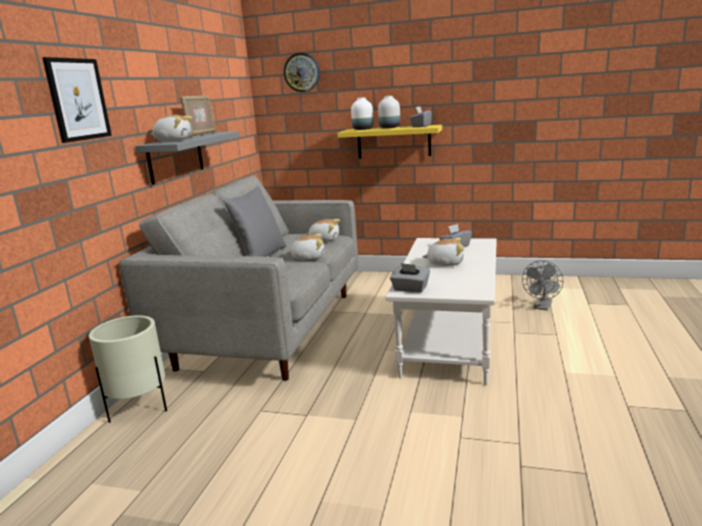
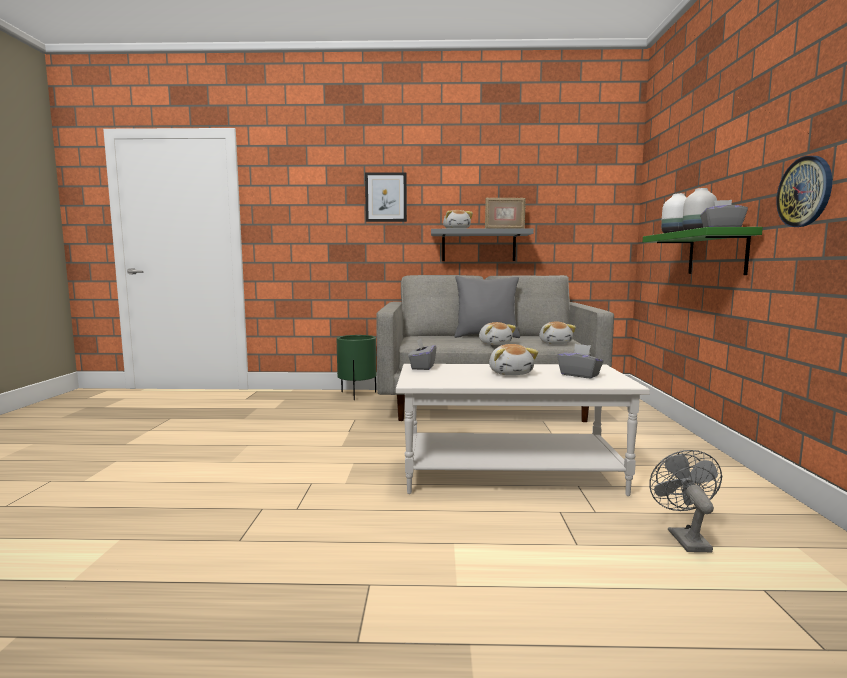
camera: 75 degrees right, 10 degrees down
(139, 408) = (357, 394): beige planter -> green planter
(301, 72) = (666, 172): wall clock -> wall clock (805, 192)
(393, 142) = (717, 253): yellow shelf -> green shelf
(542, 307) = (684, 537): grey fan -> grey fan turned 75 degrees clockwise

